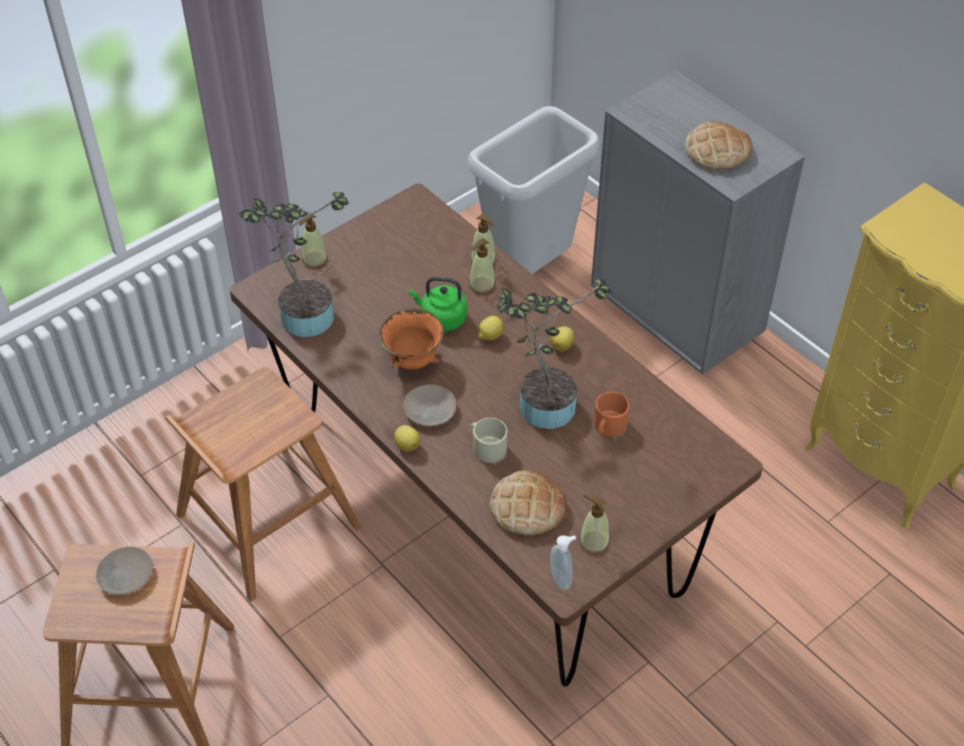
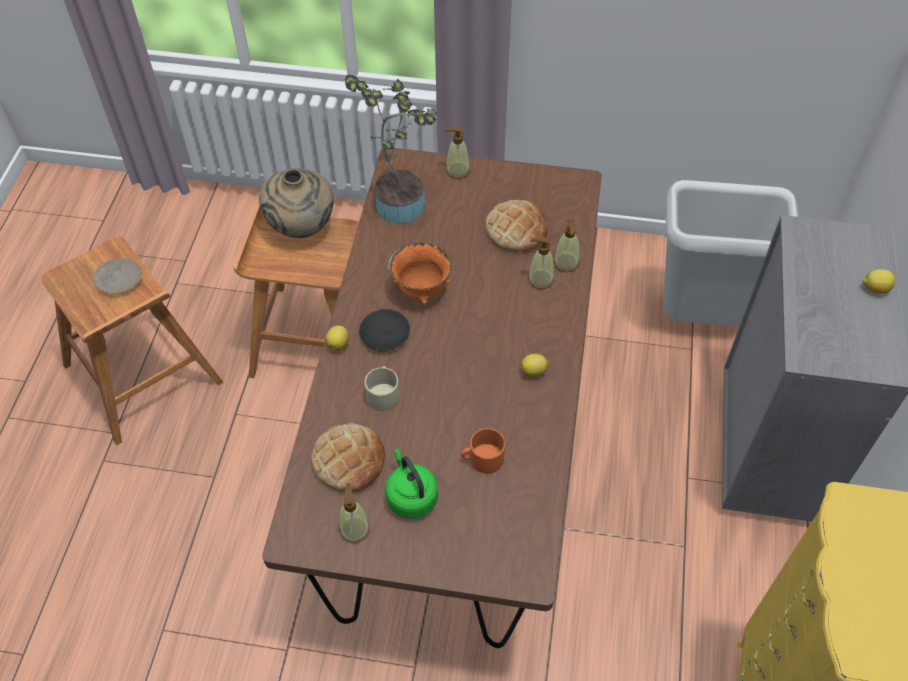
camera: 50 degrees right, 5 degrees up
(227, 408) = (302, 228): none -> beige vase
(430, 410) = (384, 335): beige plate -> black plate
(441, 318) = (480, 279): green kettle -> green kettle (411, 496)
(490, 336) = (494, 320): lemon -> lemon (875, 288)
(541, 403) = (461, 398): potted plant -> none
(562, 579) = (299, 531): soap dispenser -> none
(717, 151) = (831, 319): bread -> bread (516, 230)

